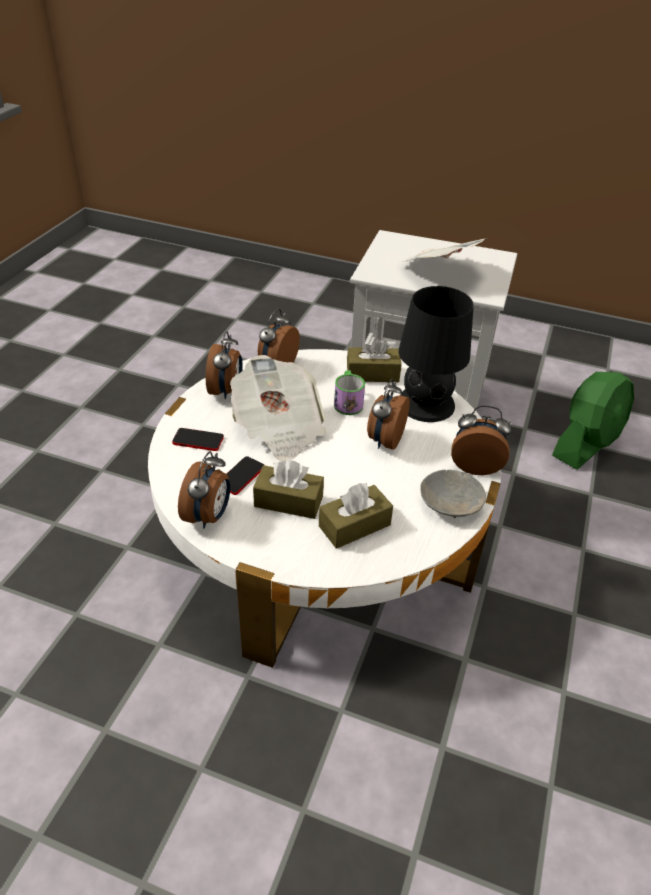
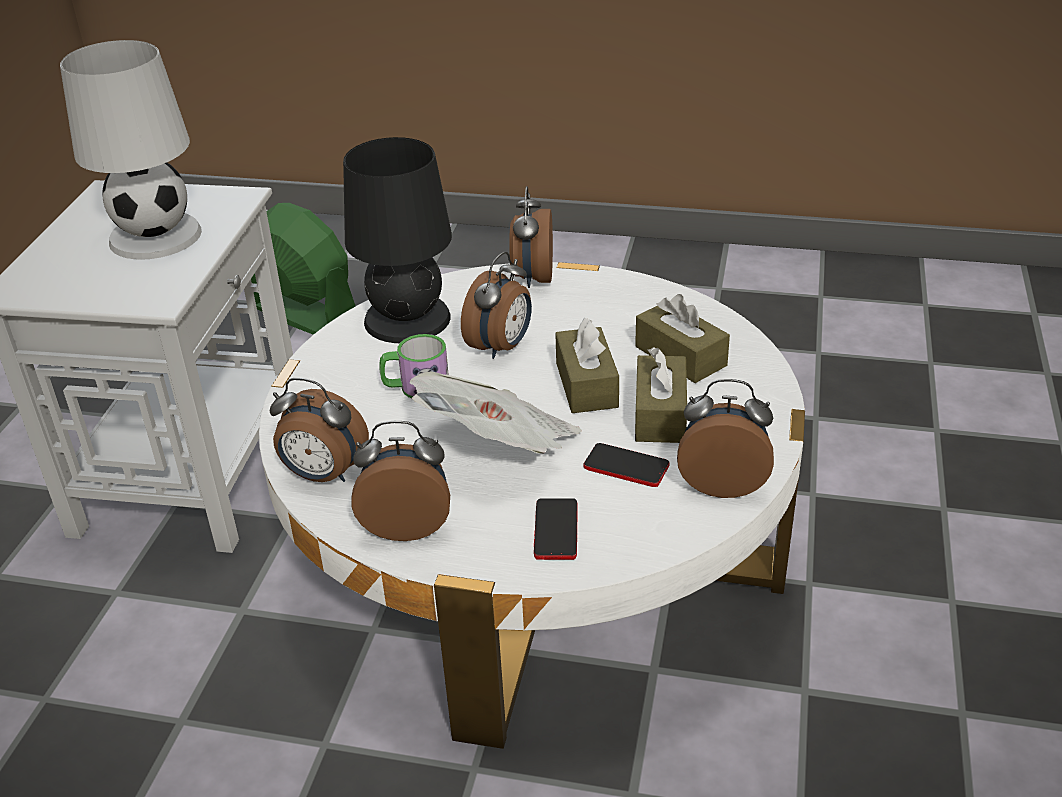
camera: 95 degrees left, 5 degrees down
(372, 374) = (334, 371): brown tissue box -> brown tissue box (586, 385)
(384, 440) = (501, 347): alarm clock -> alarm clock turned 75 degrees counterclockwise
(440, 271) = (154, 237): newspaper -> white table lamp
(451, 503) = (609, 291): grey bowl -> none

